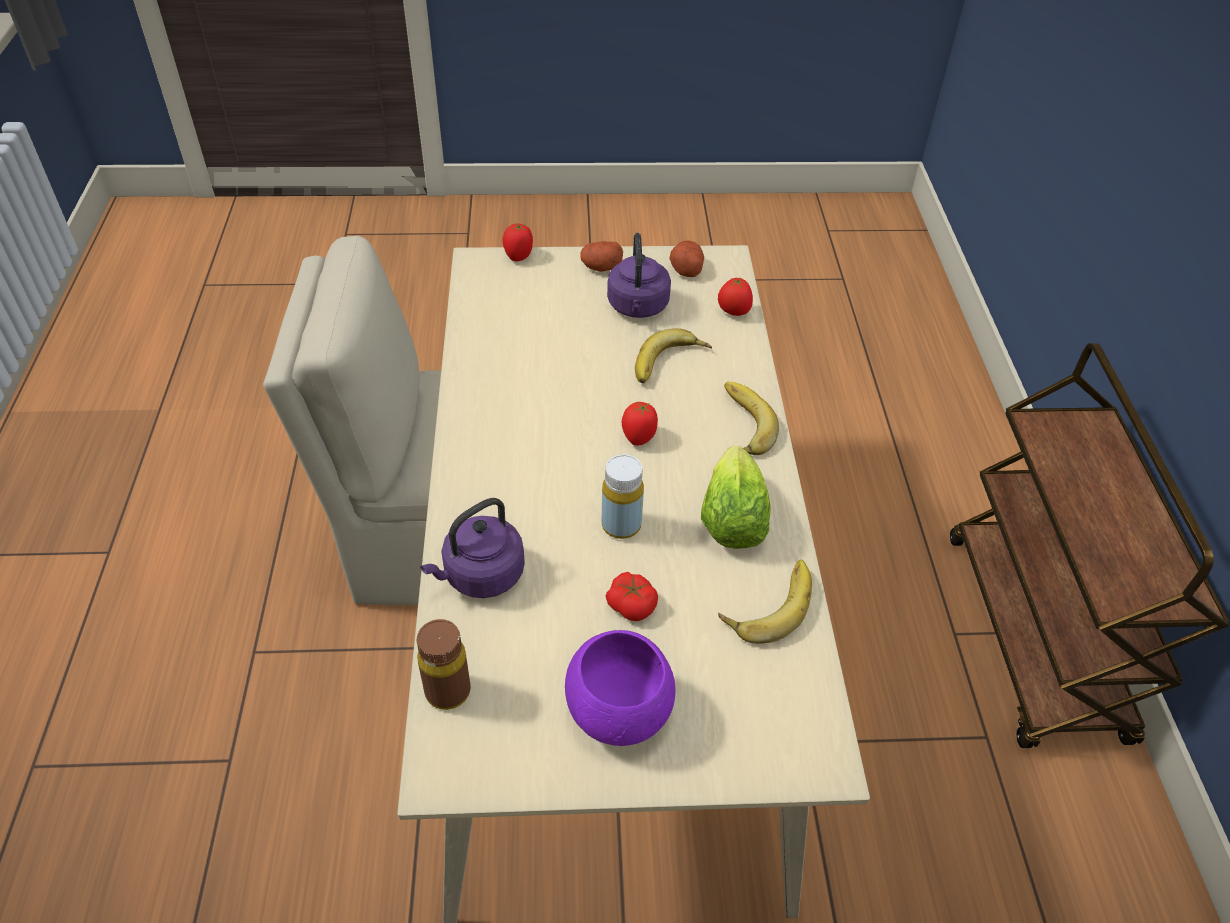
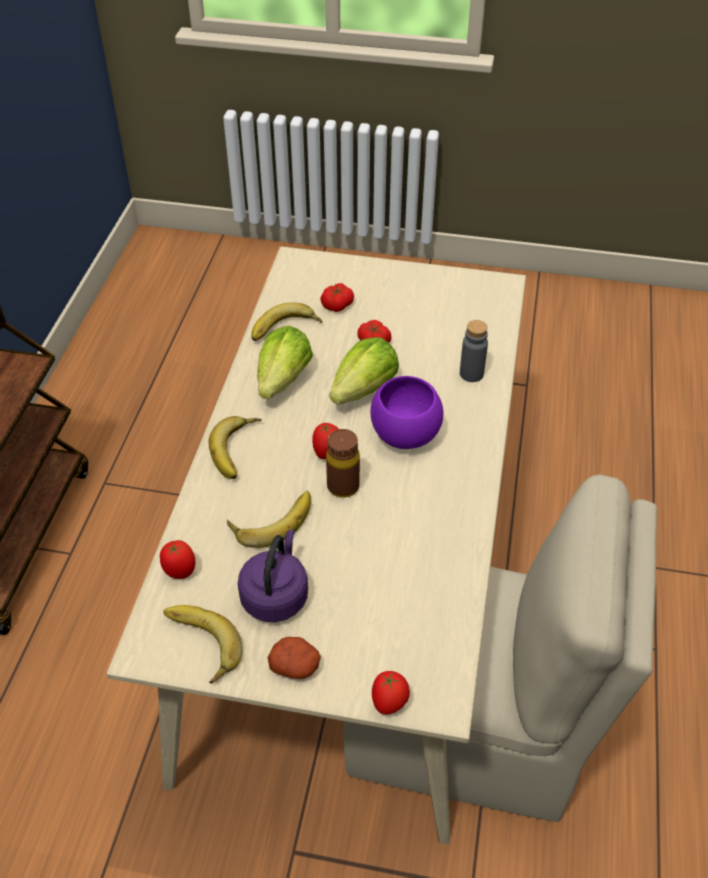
camera: 165 degrees left, 0 degrees up
(448, 691) = (497, 318): brown bottle -> brown bottle (343, 486)
(480, 575) = (471, 374): purple kettle -> grey bottle
(619, 711) = (398, 295): purple bowl -> purple bowl (404, 435)
(621, 525) = (364, 390): yellow bottle -> lettuce
(686, 268) = (198, 645): potato -> banana
(711, 669) = (337, 305): none -> tomato

